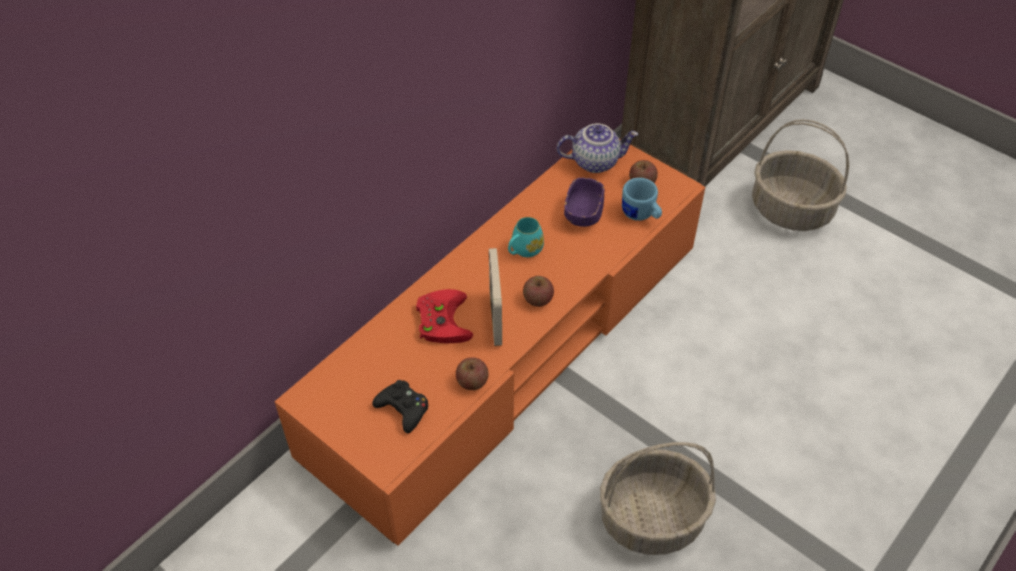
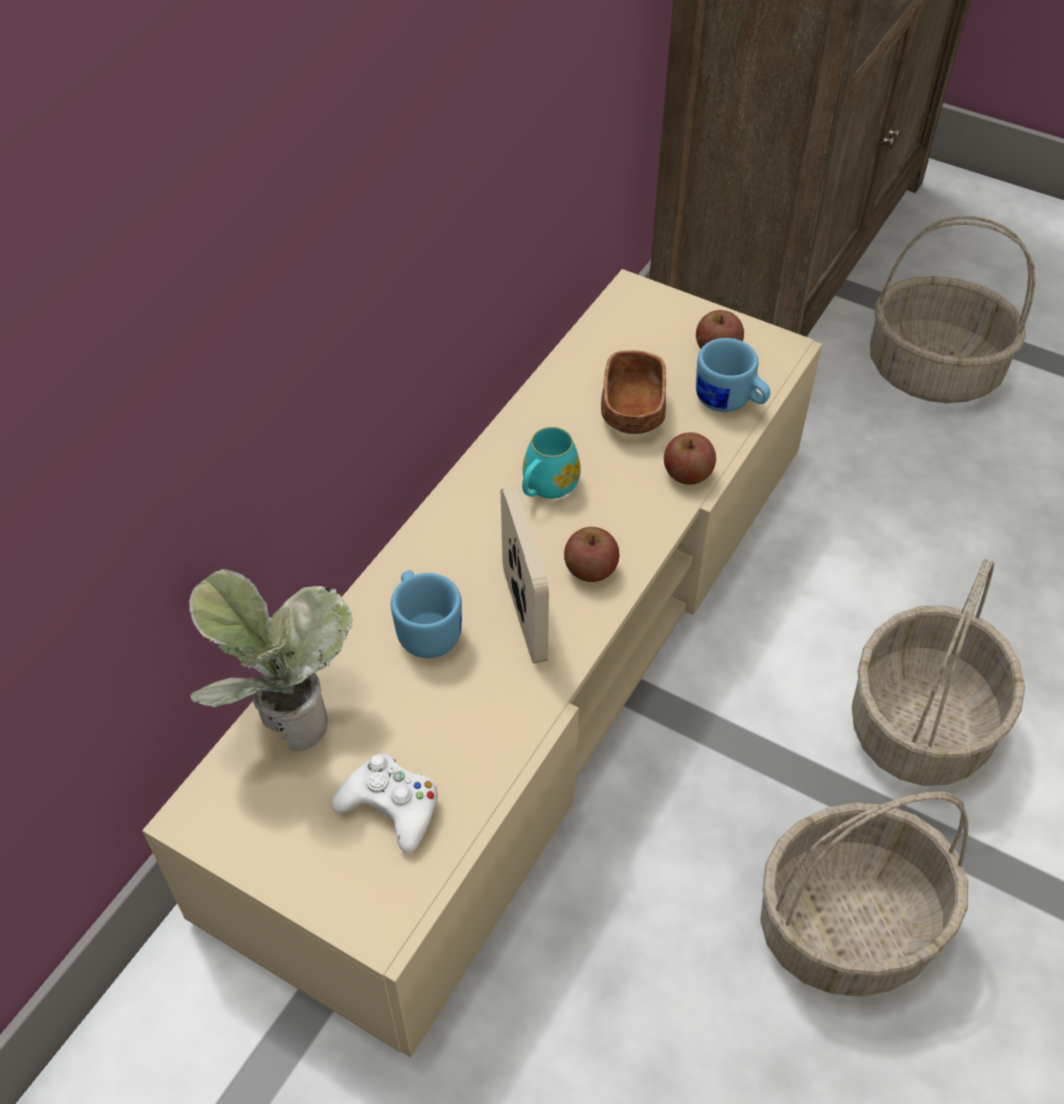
camera: 10 degrees left, 0 degrees up
(356, 355) = (283, 717): none -> potted plant
(403, 409) = (391, 807): black game controller -> white game controller
(441, 319) = (426, 628): red game controller -> blue mug
(472, 381) = (507, 735): apple -> apple (687, 473)
(508, 348) = (531, 660): orange tv stand -> beige tv stand
(583, 213) = (632, 412): purple bowl -> brown bowl
(595, 161) = (631, 324): teapot -> none
(724, 418) = (921, 727): none -> basket

